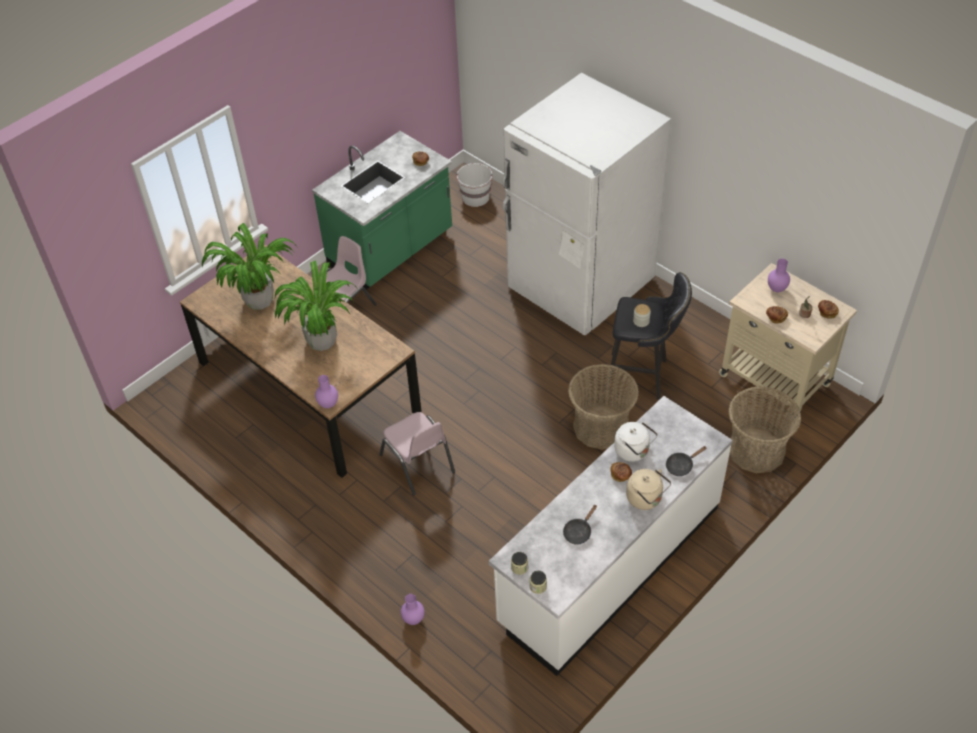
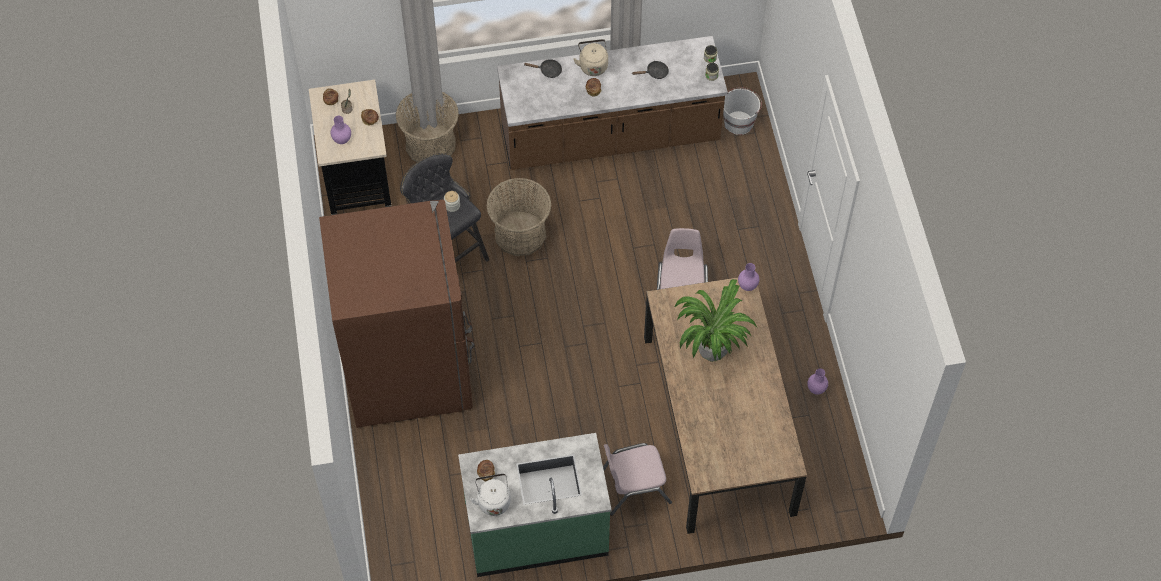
camera: 145 degrees left, 10 degrees up
(258, 300) = (737, 428): potted plant -> none
(414, 619) = (770, 185): purple vase -> purple vase (816, 389)
(475, 198) = (405, 540): white bucket -> white bucket (739, 122)
(581, 283) = (407, 370): white fridge -> brown fridge
(609, 564) = (610, 137): white counter -> brown counter
(633, 451) = (569, 99): white kettle -> white kettle (493, 500)
(775, 381) = (357, 183): beige cart -> black cart

